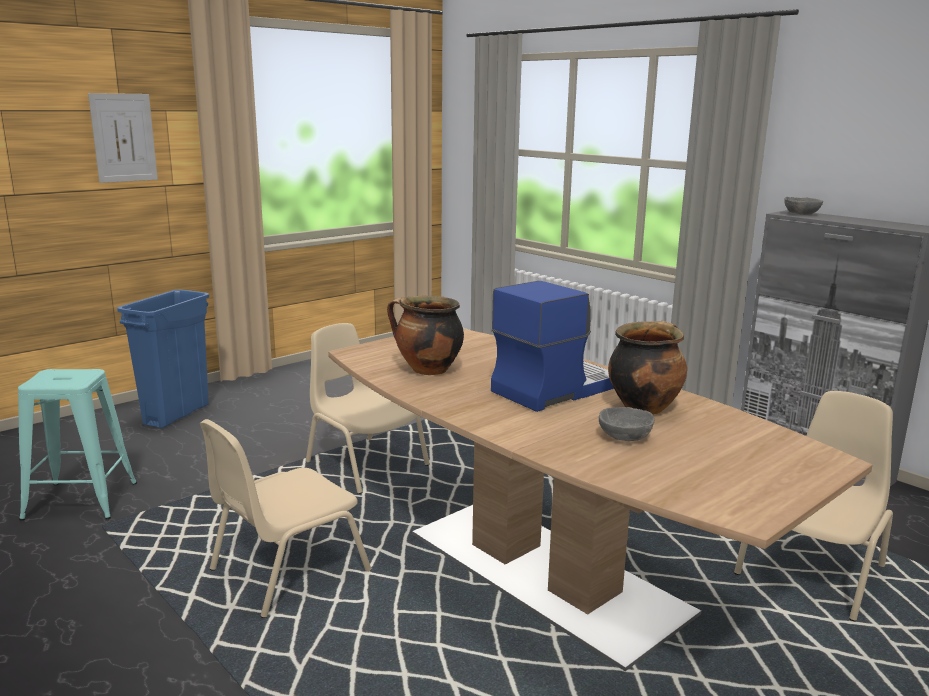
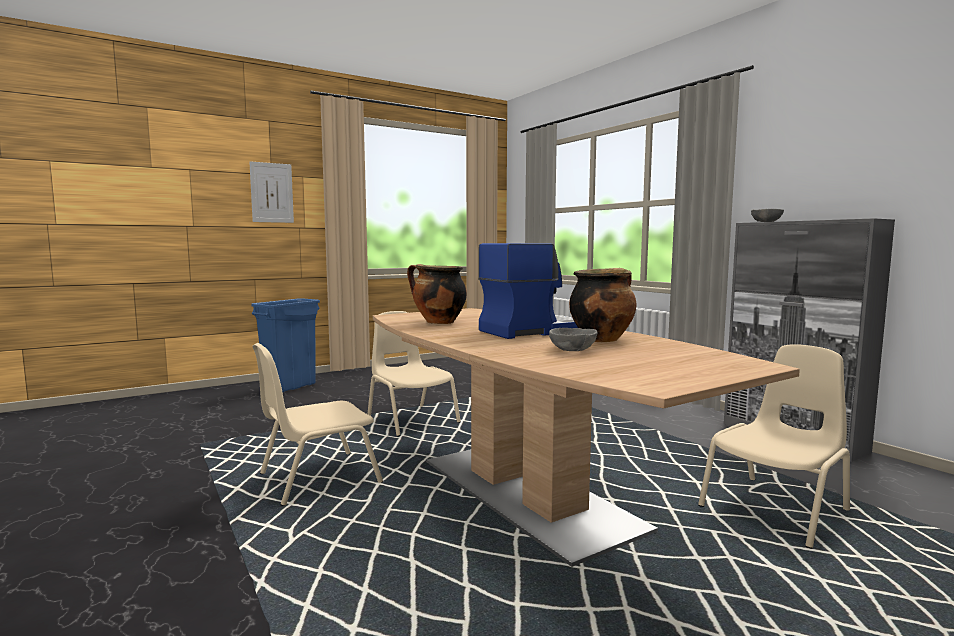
camera: 10 degrees right, 10 degrees down
(81, 501) = (195, 430): turquoise stool -> none

